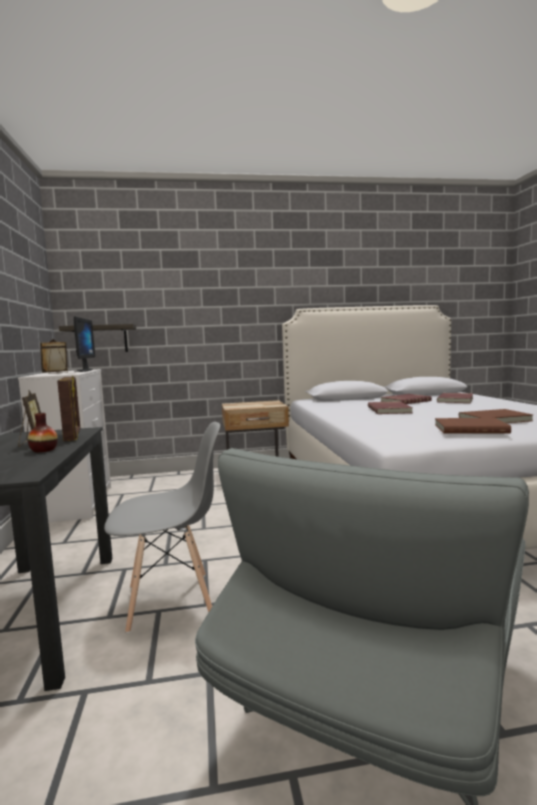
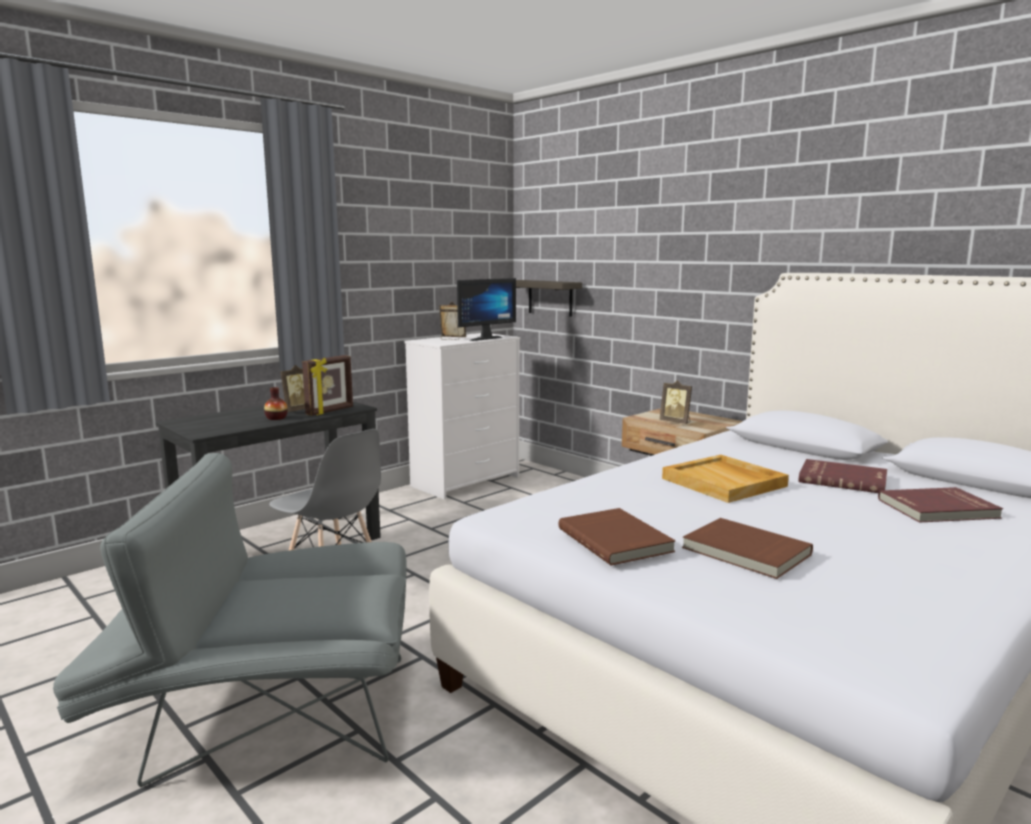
camera: 55 degrees right, 5 degrees up
(256, 406) = (676, 422): none -> picture frame
(390, 410) = (725, 482): red book -> beige tray

